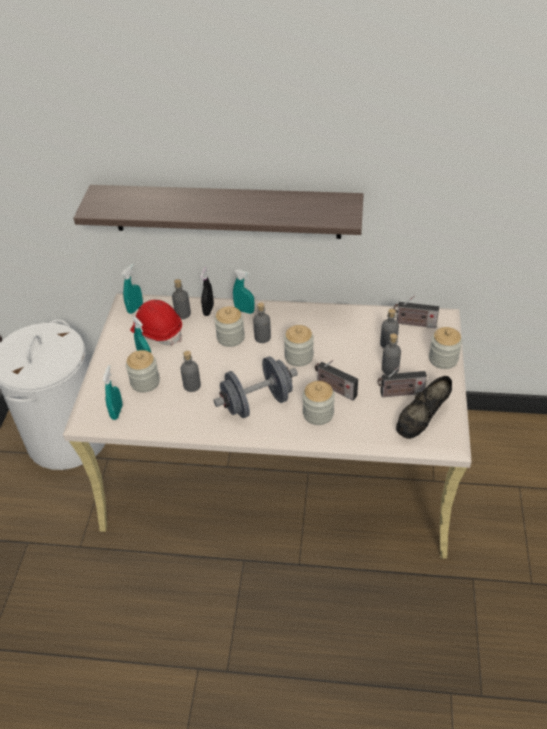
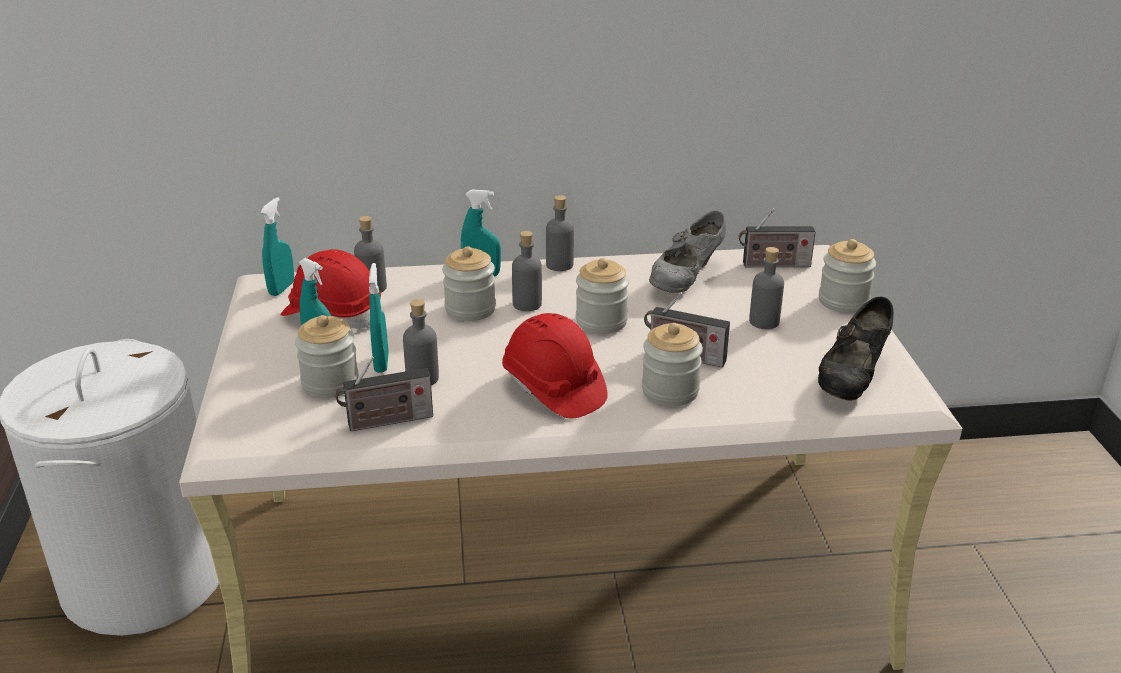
camera: 15 degrees left, 15 degrees down
(117, 412) = (286, 431): turquoise spray bottle -> turquoise spray bottle (381, 363)
(208, 310) = (417, 279): black spray bottle -> none
(226, 211) = (444, 92): shelf -> none
(257, 403) = (553, 389): grey dumbbell -> red hard hat
(358, 329) = (686, 279): none -> grey shoe
(388, 343) = (744, 292): grey bottle -> grey bottle (559, 265)
(400, 393) = (797, 350): radio -> radio (386, 421)

